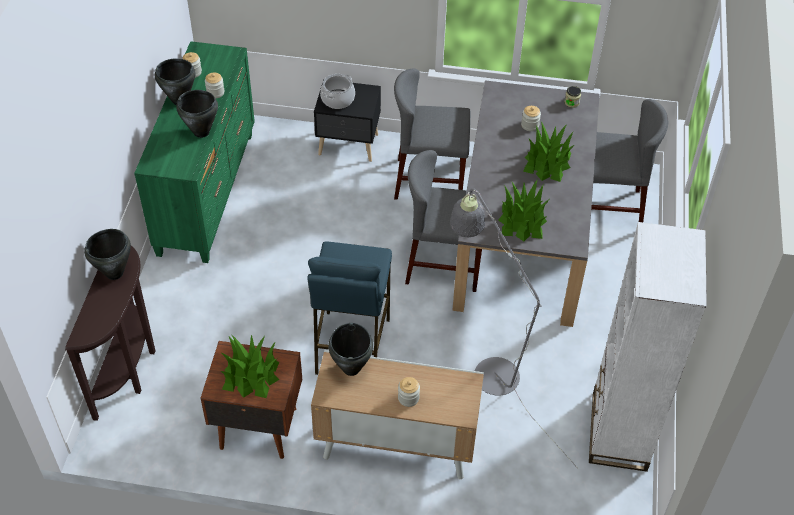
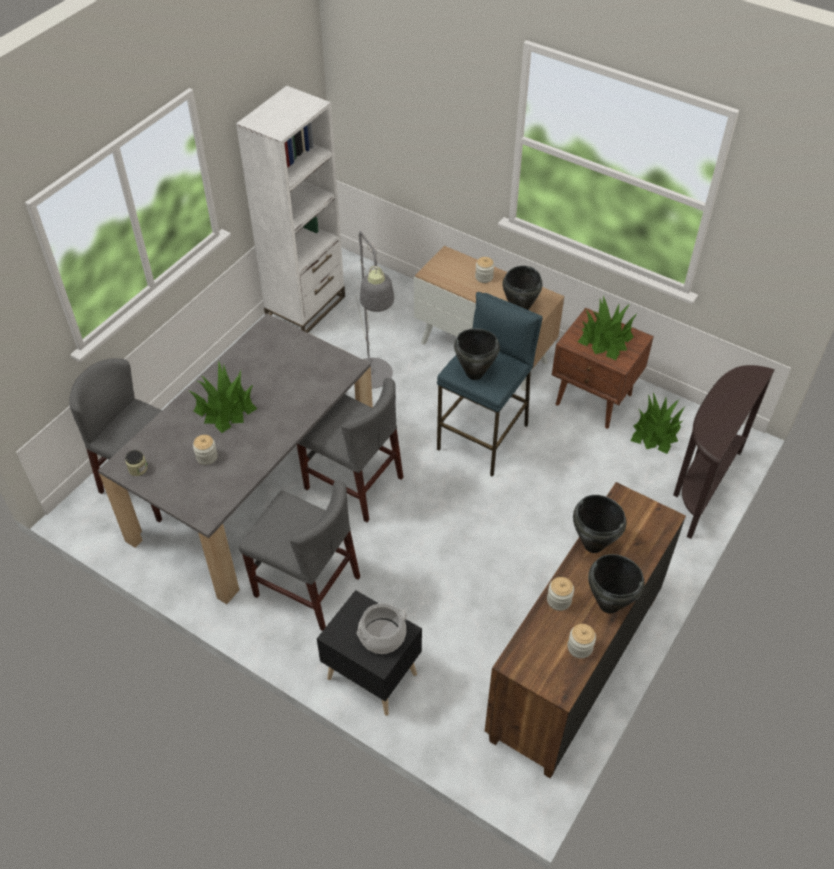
camera: 155 degrees left, 0 degrees up
(115, 273) = (720, 420): black cooking pot -> black cooking pot (474, 373)
(207, 192) = (573, 667): green dresser -> brown dresser
(522, 221) = (297, 361): potted plant -> potted plant (655, 432)

